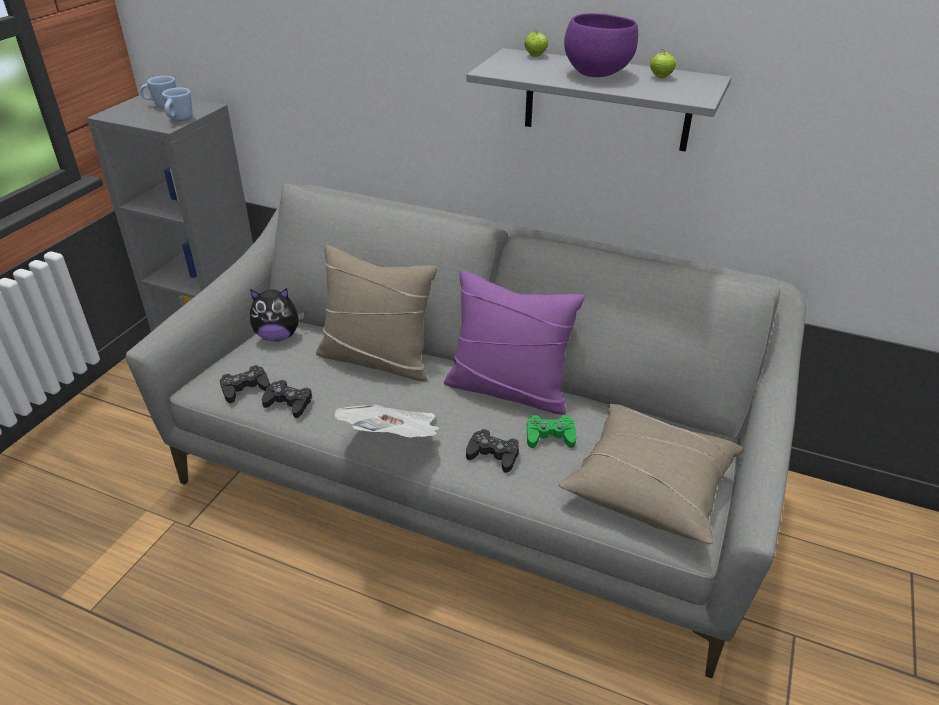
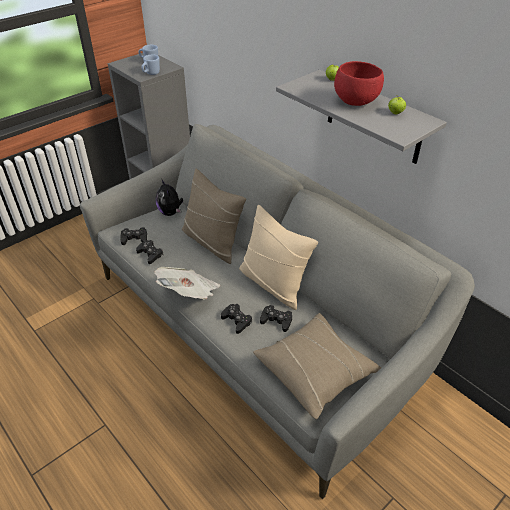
camera: 25 degrees right, 5 degrees up
(278, 336) = (171, 212): plush toy -> plush toy turned 45 degrees clockwise
(508, 389) = (273, 284): purple pillow -> beige pillow
(550, 436) = (276, 320): green game controller -> black game controller
(597, 73) = (356, 102): purple bowl -> red bowl

